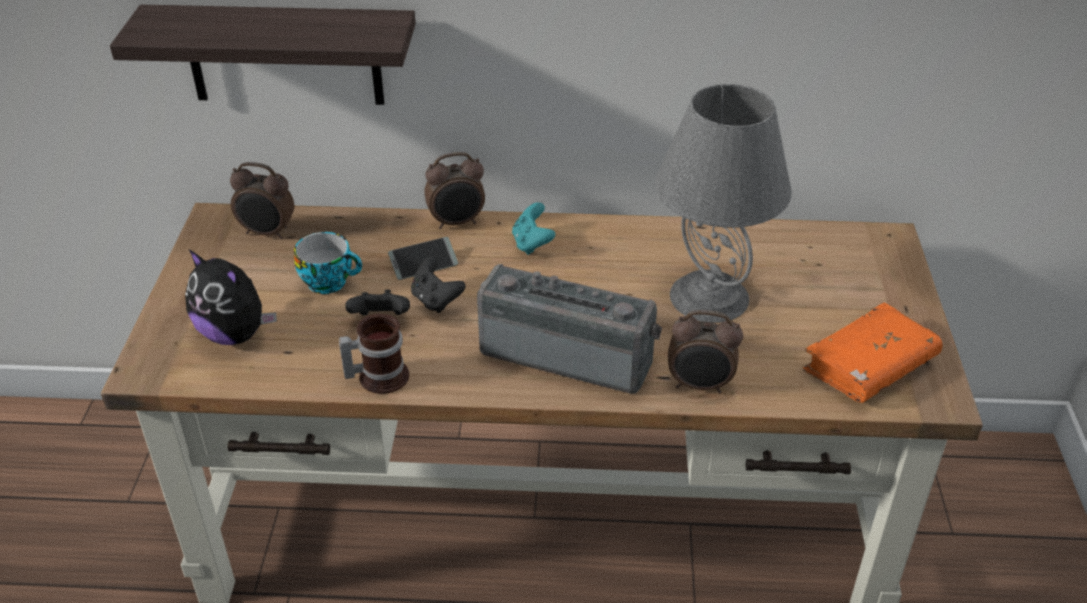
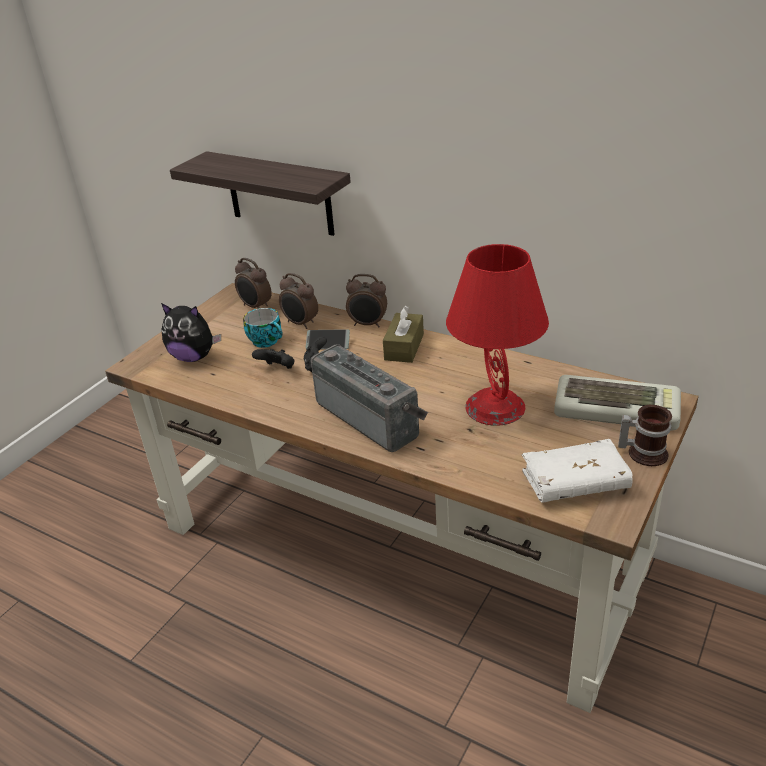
camera: 30 degrees right, 5 degrees down
(235, 334) = (194, 357): plush toy -> plush toy turned 45 degrees counterclockwise
(378, 376) = (249, 400): mug -> mug (643, 452)
(532, 244) = (404, 347): turquoise game controller -> brown tissue box
(700, 385) = (440, 460): alarm clock -> alarm clock (300, 324)
(708, 297) = (494, 407): grey table lamp -> red table lamp
(845, 262) = (617, 409): none -> keyboard
(869, 366) = (575, 482): orange book -> white book

